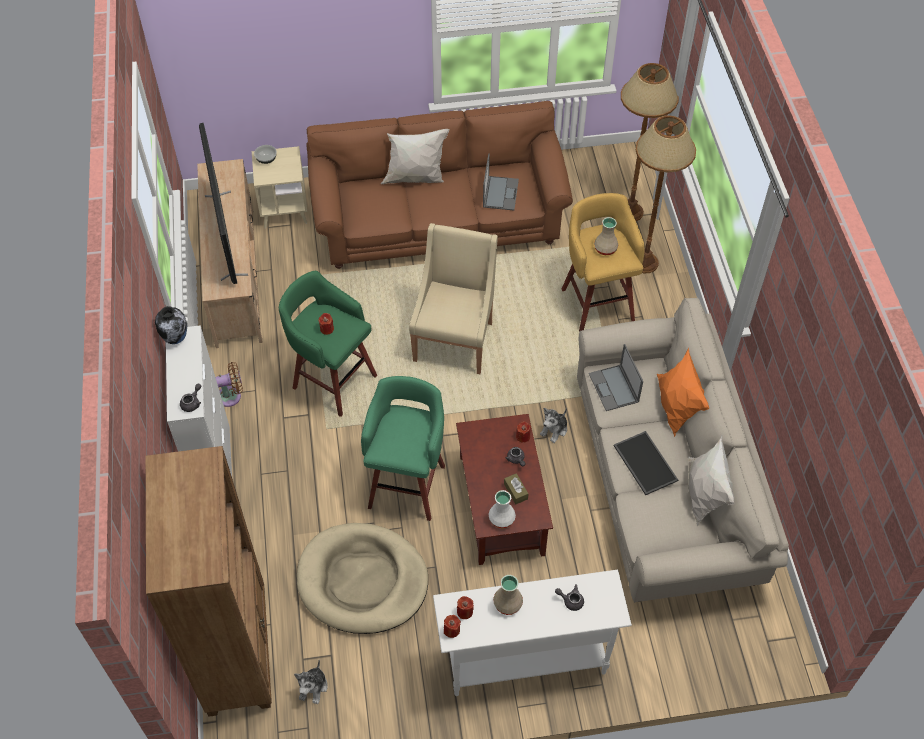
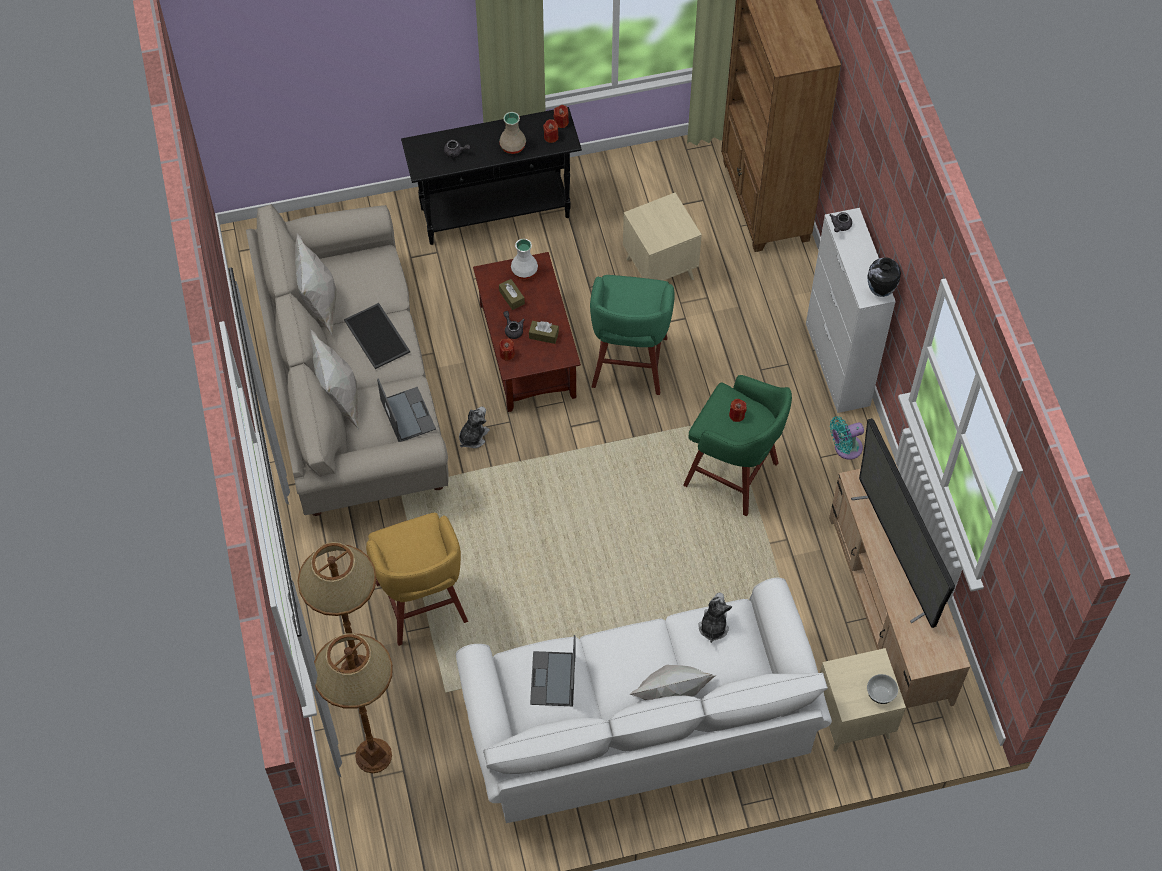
camera: 175 degrees right, 5 degrees up
(232, 396) = (845, 448): brown fan -> turquoise fan
(313, 687) = (688, 179): plush toy -> plush toy (713, 626)
(362, 581) = (659, 269): beige dog bed -> beige side table
(438, 219) = (639, 722): brown sofa -> white sofa
(455, 340) = (596, 539): beige armchair -> none
(487, 452) = (543, 335): none -> brown tissue box
(525, 661) = (496, 213): white console table -> black console table
(605, 249) = (415, 548): beige vase -> none
(675, 410) = (340, 399): orange pillow -> white pillow

